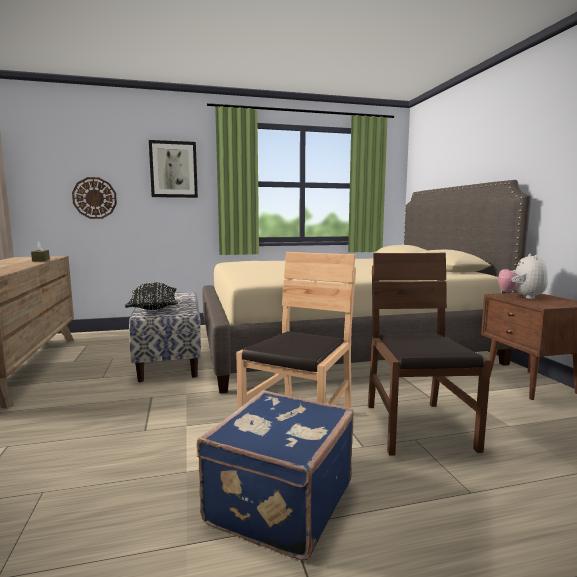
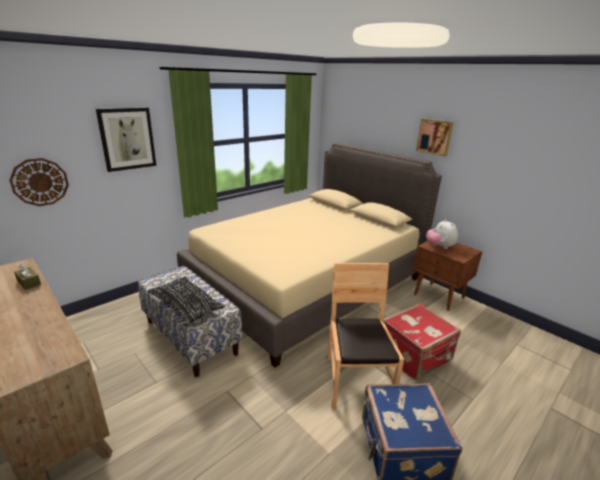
camera: 30 degrees left, 15 degrees up
(417, 427) = (415, 356): brown chair -> red suitcase
(522, 147) = (434, 137): none -> picture

